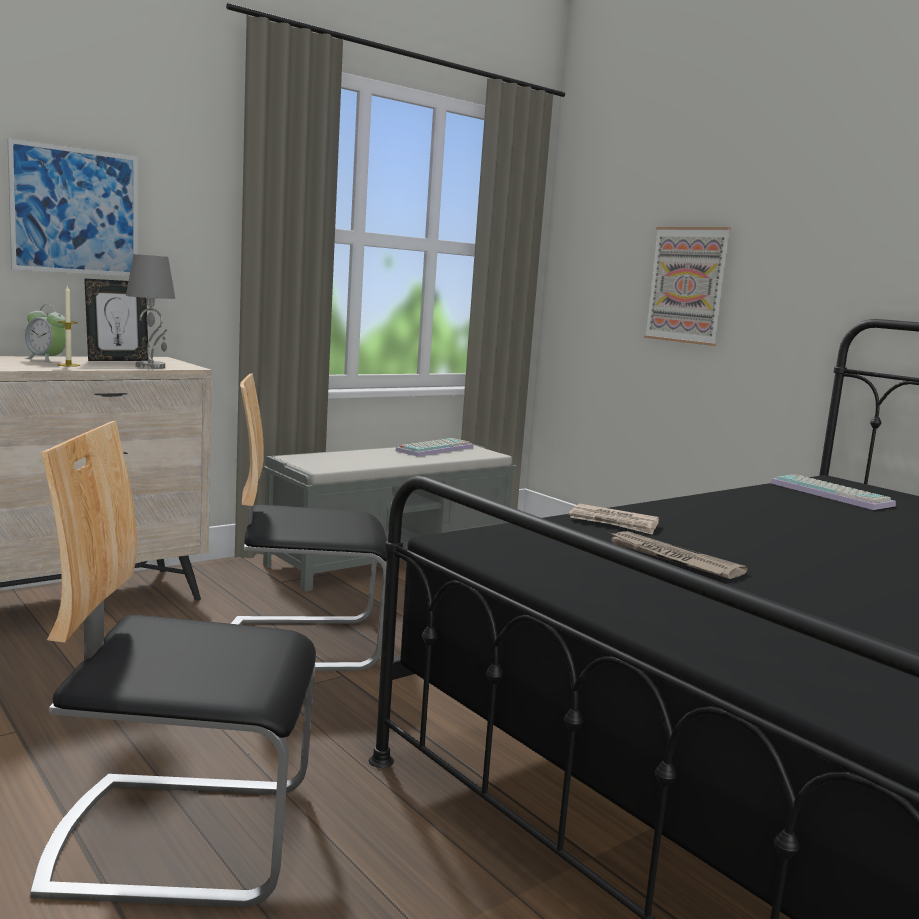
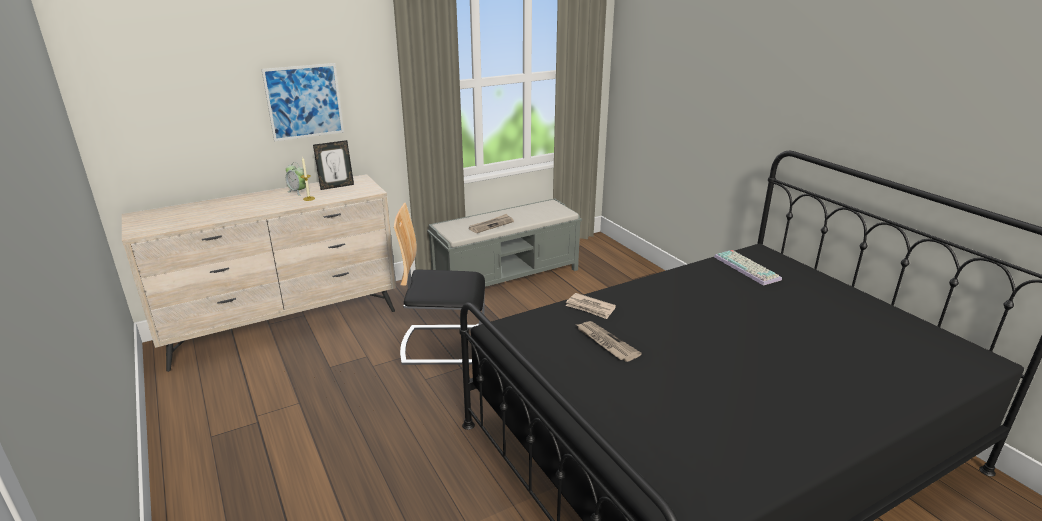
camera: 10 degrees right, 15 degrees up
(151, 366) = (353, 194): grey table lamp -> none
(181, 836) = (368, 466): chair -> none
(375, 460) = (491, 225): none -> newspaper
(434, 449) = (531, 209): keyboard -> none
(687, 285) = (690, 104): picture -> none

